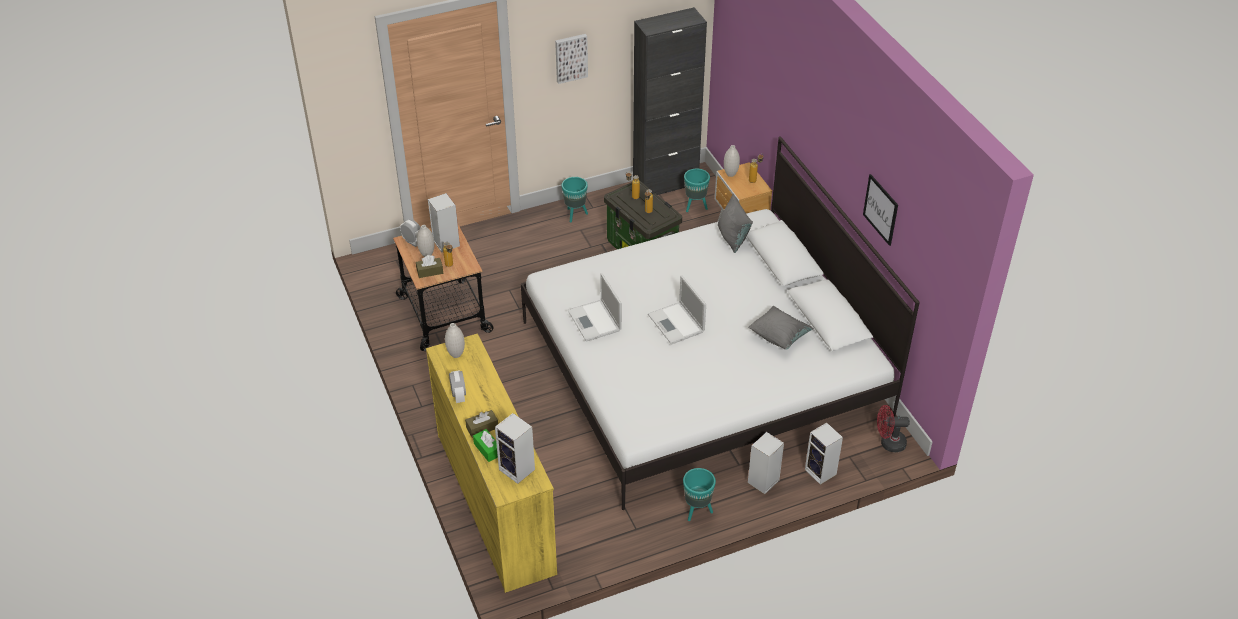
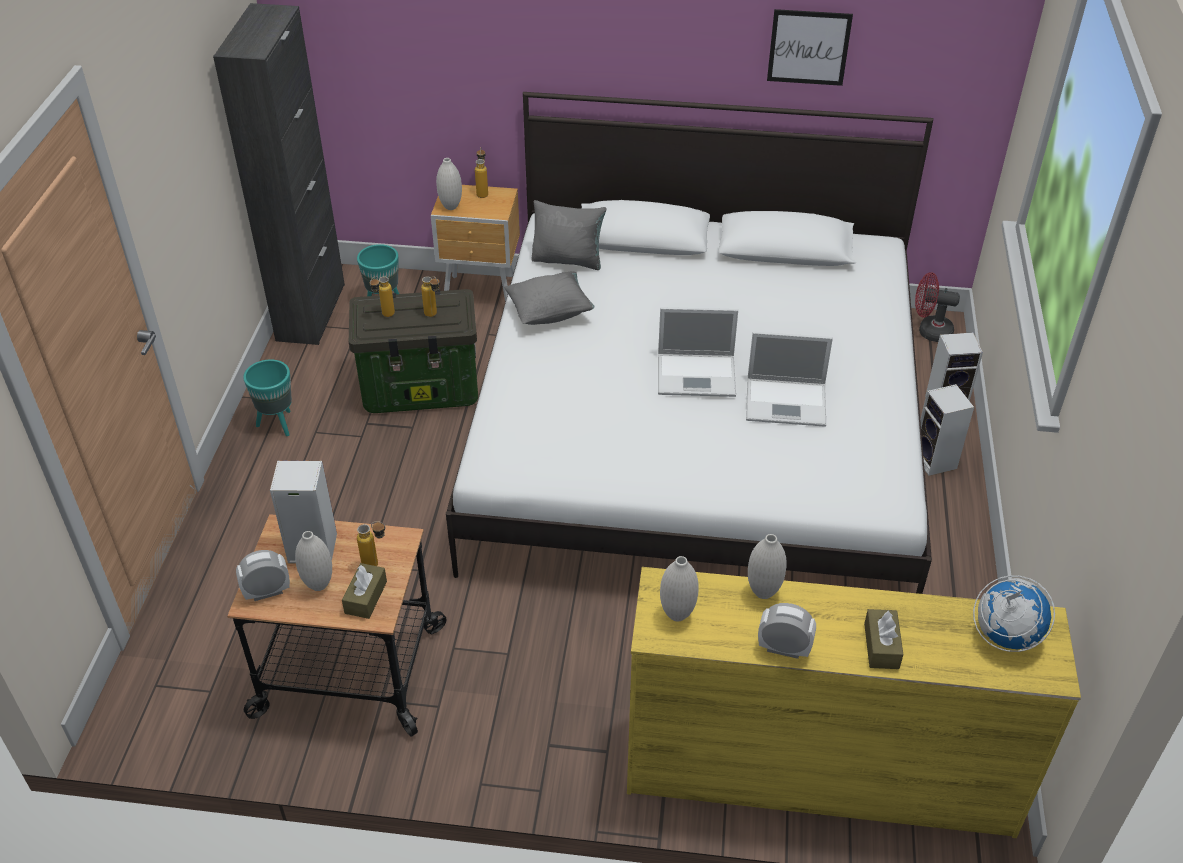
camera: 60 degrees left, 0 degrees up
(487, 449) = (938, 658): green tissue box -> none
(489, 378) = (763, 592): none -> white vase
(518, 470) = (1005, 636): speaker -> globe
(570, 57) = (174, 165): picture -> none
(595, 321) = (632, 452): laptop -> laptop (787, 402)
(697, 511) = (954, 545): turquoise planter -> none
(779, 337) = (789, 298): grey pillow -> grey pillow (550, 312)
(888, 443) = (929, 331): red fan -> red fan turned 75 degrees clockwise

